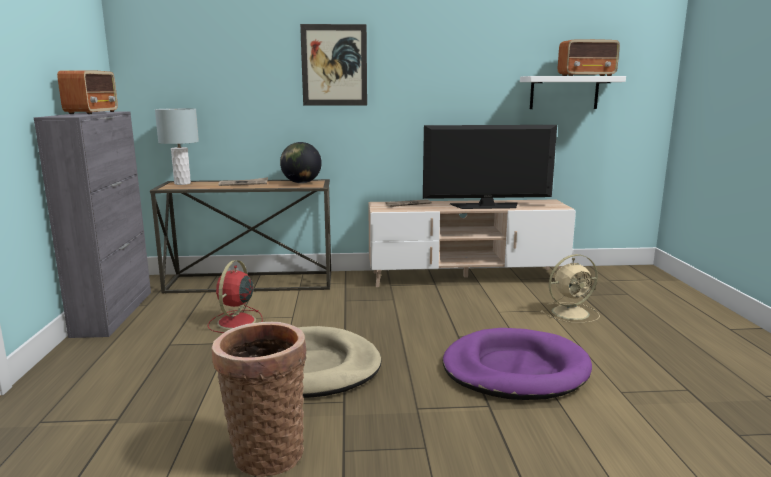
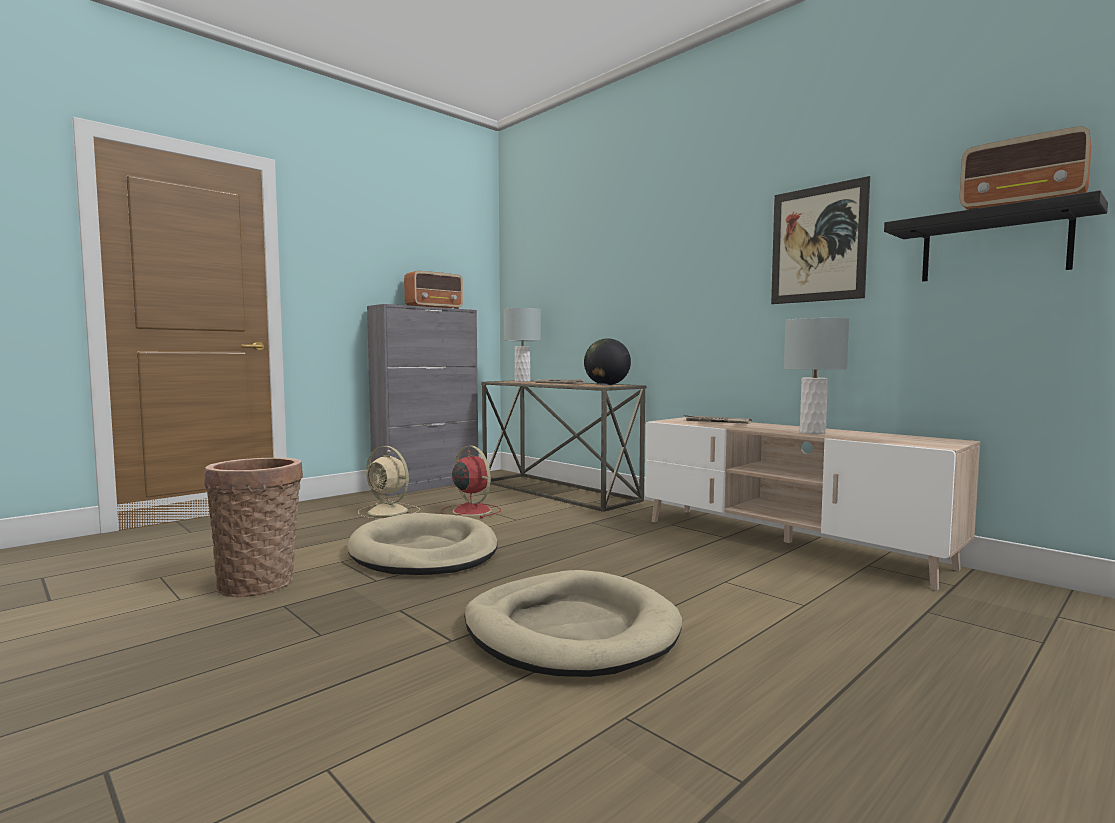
camera: 50 degrees right, 10 degrees down
(235, 322) = (471, 510): red fan -> red fan turned 75 degrees clockwise
(334, 65) = (658, 251): picture -> picture (818, 244)
(486, 206) = (813, 432): television -> grey table lamp
(515, 369) = (570, 630): purple dog bed -> beige dog bed
(564, 92) = (993, 247): white shelf -> black shelf
(571, 312) = (837, 620): beige fan -> beige fan (389, 511)

